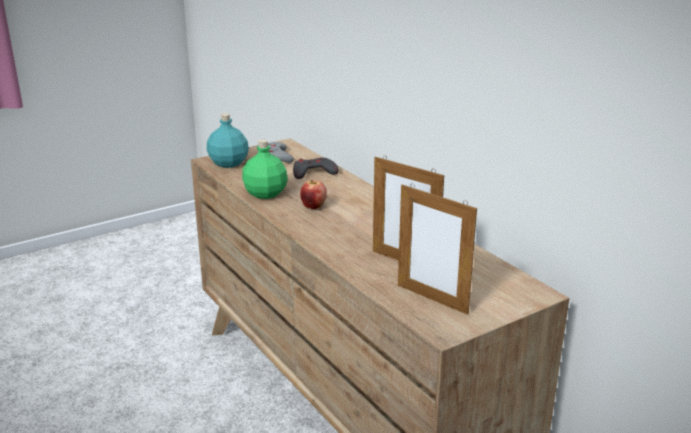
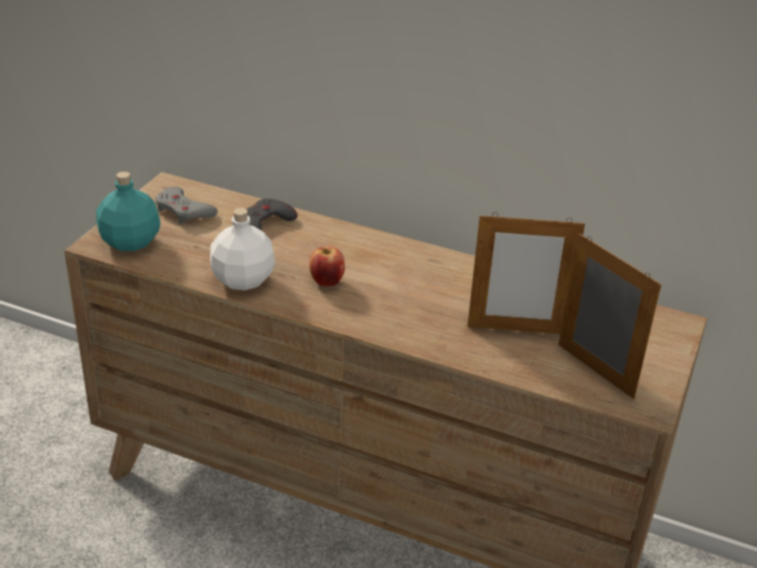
camera: 35 degrees left, 10 degrees up
(266, 193) = (243, 279): green bottle -> white bottle
(432, 299) = (595, 370): picture frame -> picture frame turned 135 degrees counterclockwise

